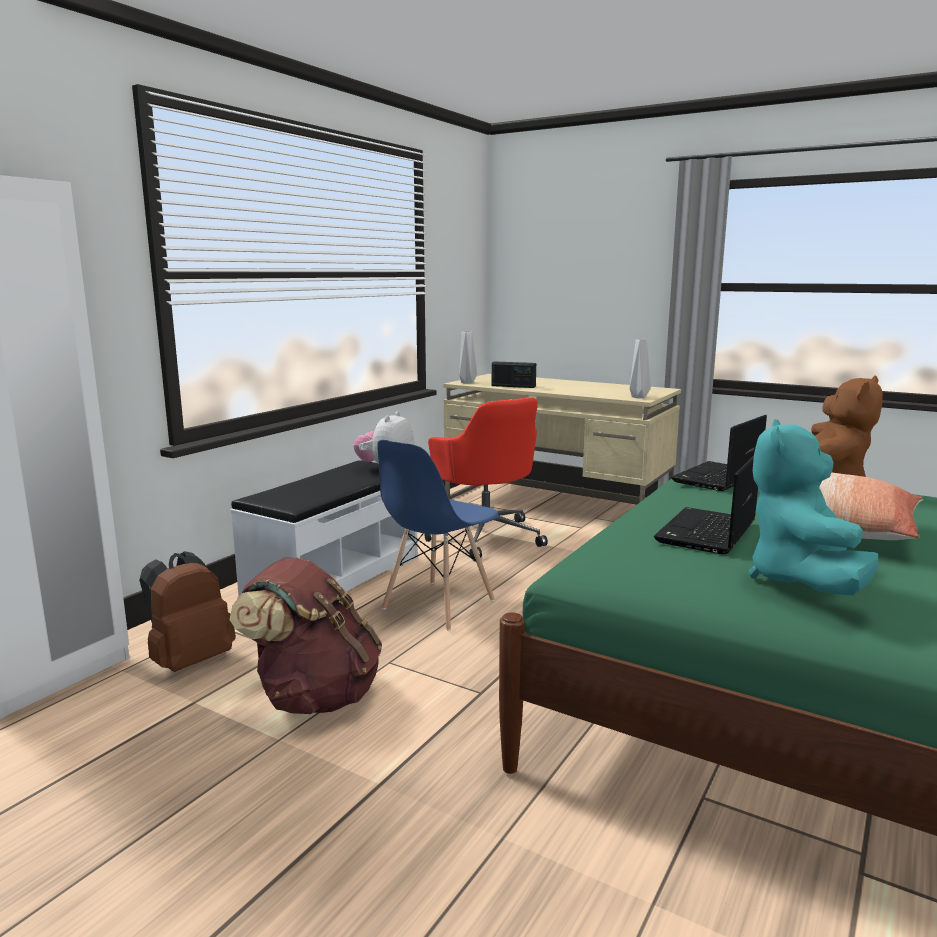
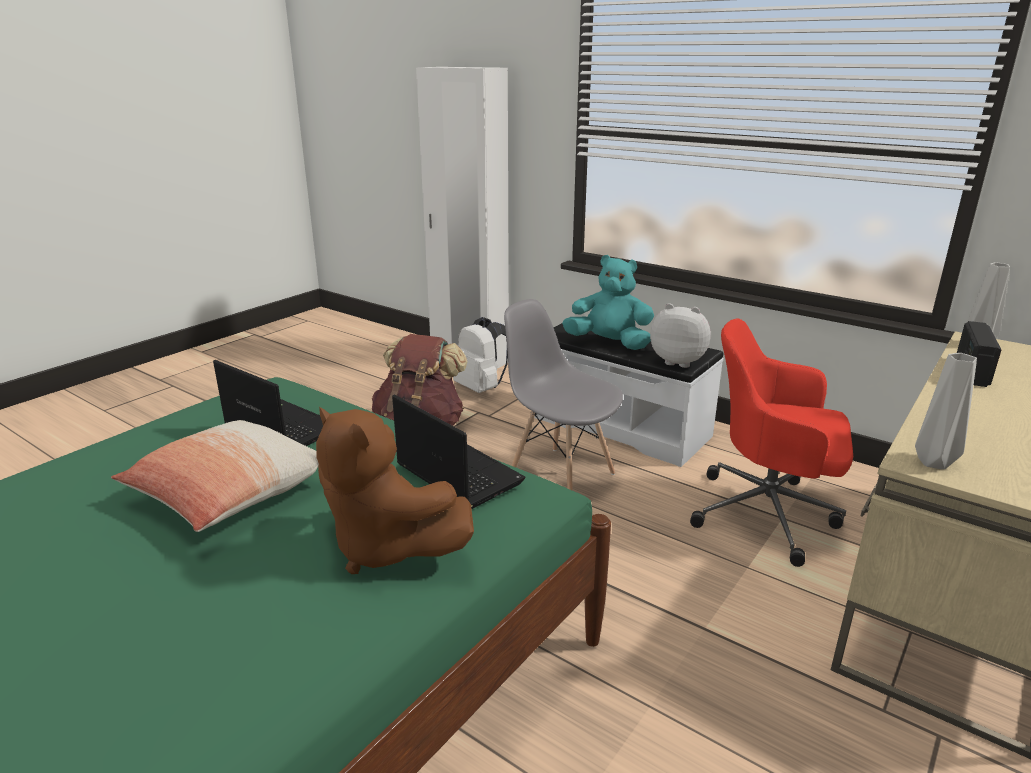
camera: 95 degrees right, 10 degrees up
(190, 661) = (481, 388): brown backpack -> white backpack
(438, 605) = (560, 475): blue chair -> grey chair
(485, 536) = (768, 514): red office chair -> red office chair turned 45 degrees clockwise
(801, 581) = (154, 443): turquoise plush toy -> turquoise plush toy (609, 343)

